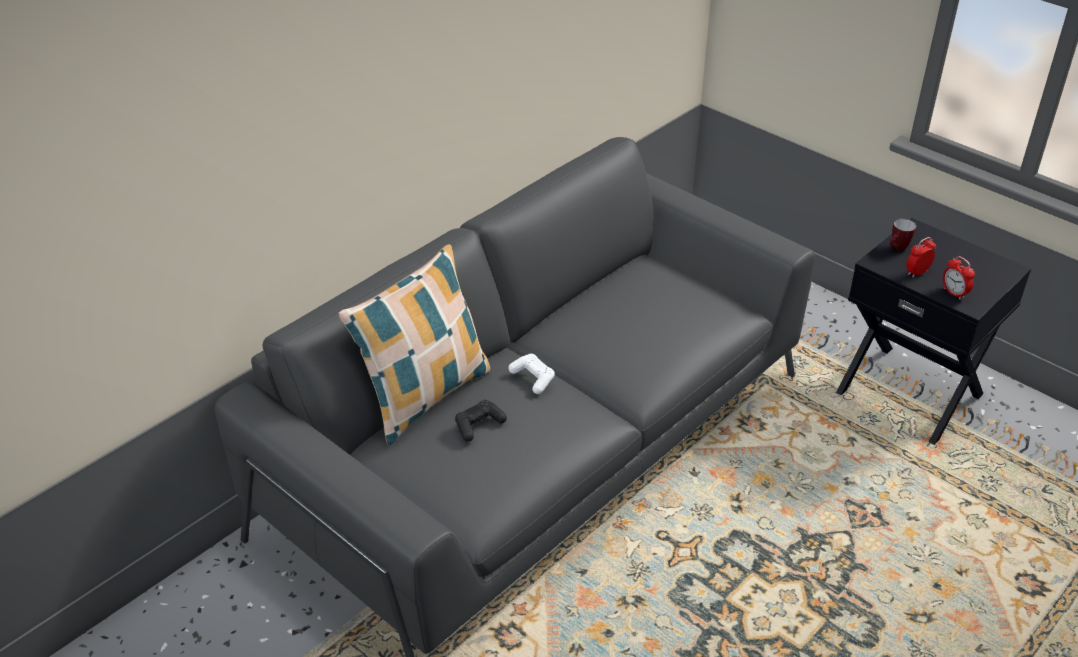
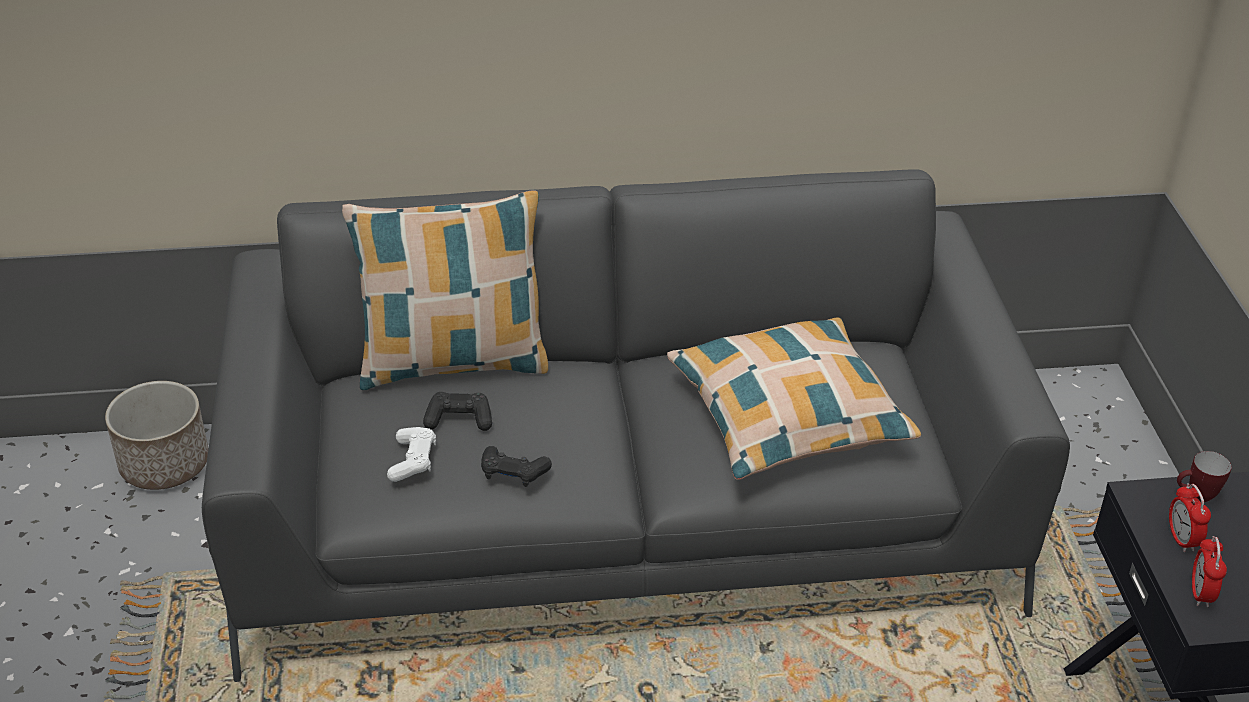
camera: 40 degrees right, 0 degrees up
(198, 600) = (165, 464): none -> planter
(533, 378) = (577, 405): white game controller -> white game controller (413, 461)
(550, 437) = (513, 473): none -> black game controller
(651, 318) = (788, 414): none -> pillow
(917, 272) = (1181, 539): alarm clock -> alarm clock turned 105 degrees counterclockwise

